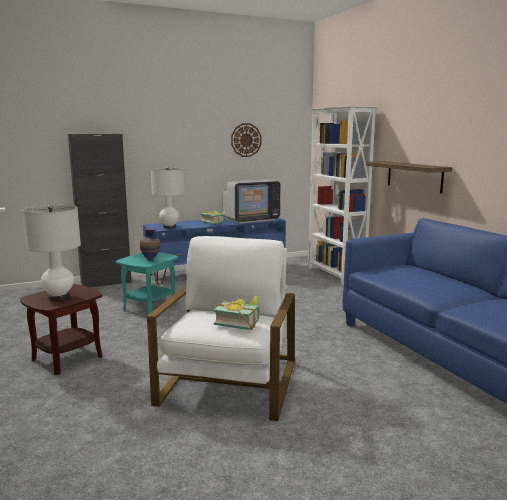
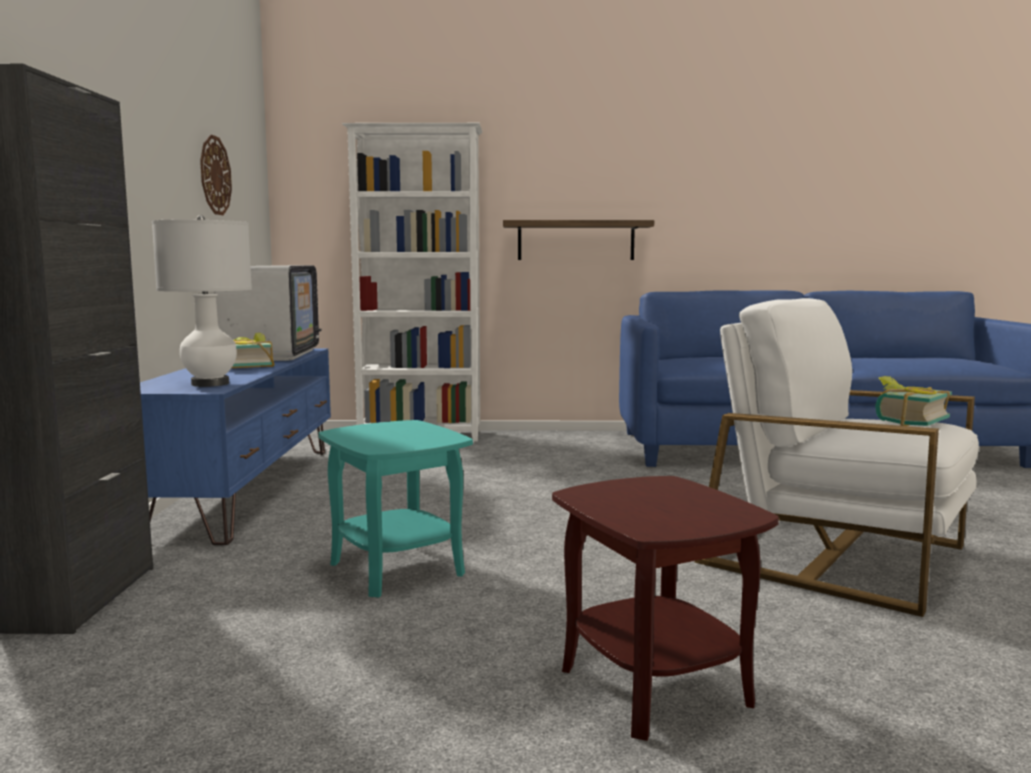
camera: 65 degrees left, 5 degrees down
(59, 297) = (674, 505): white table lamp -> none
(151, 260) = (418, 434): vase -> none

